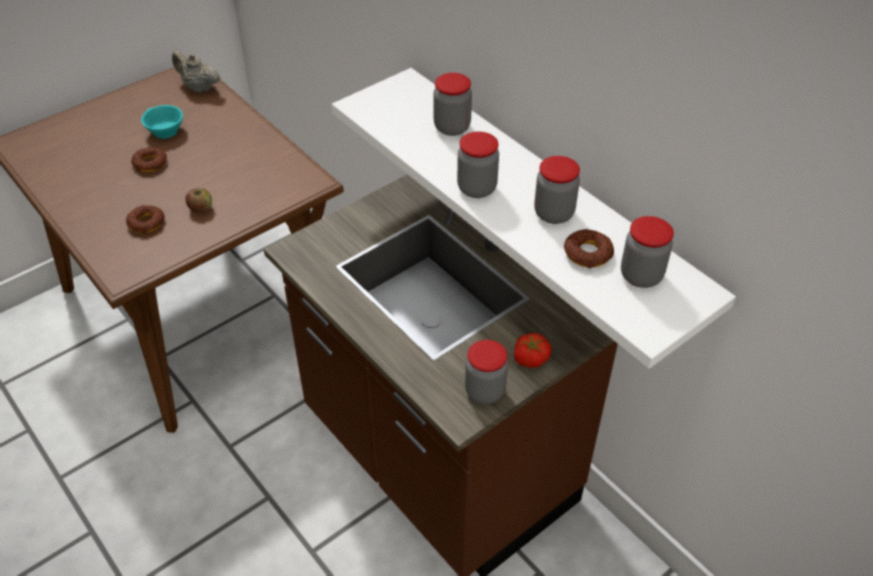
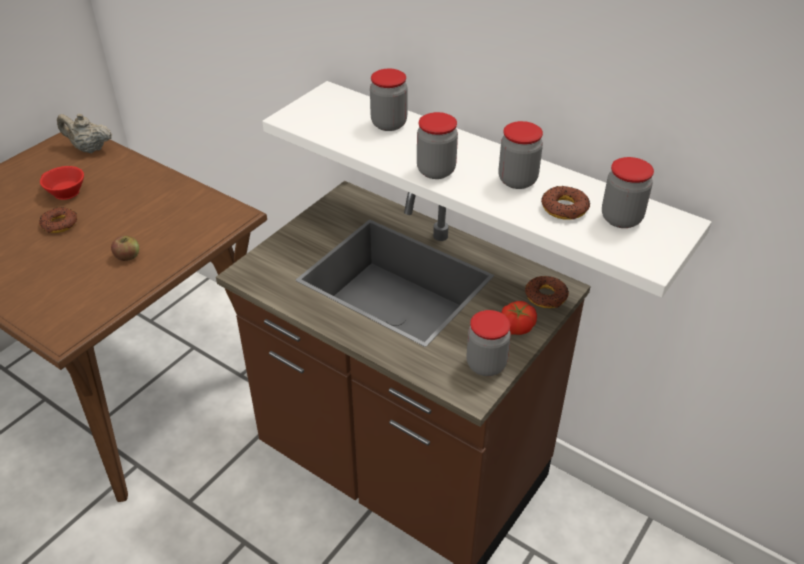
camera: 15 degrees left, 5 degrees down
(146, 223) = (73, 280): donut -> donut (546, 296)
(163, 131) = (64, 193): turquoise cup -> red cup

